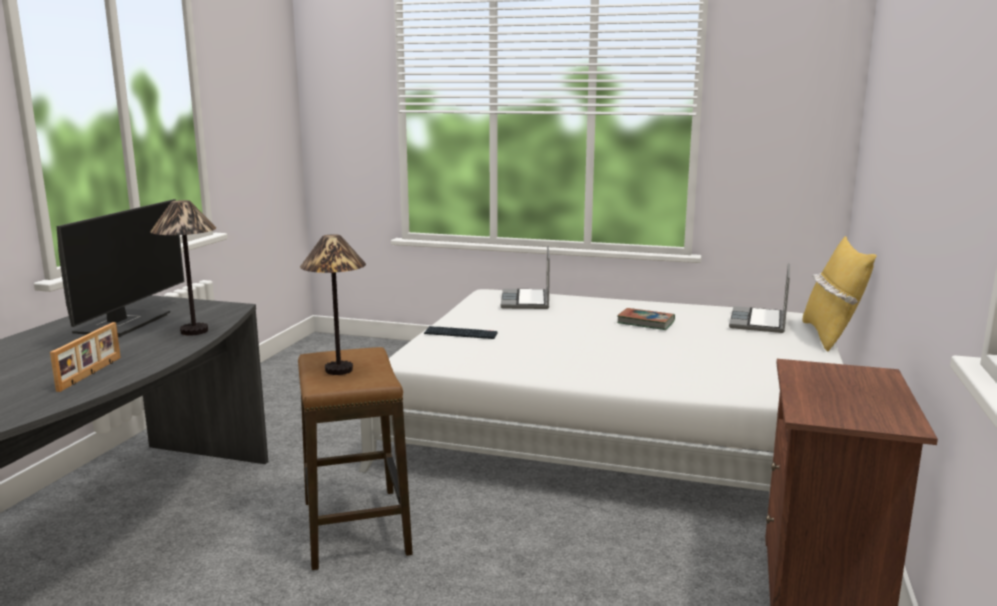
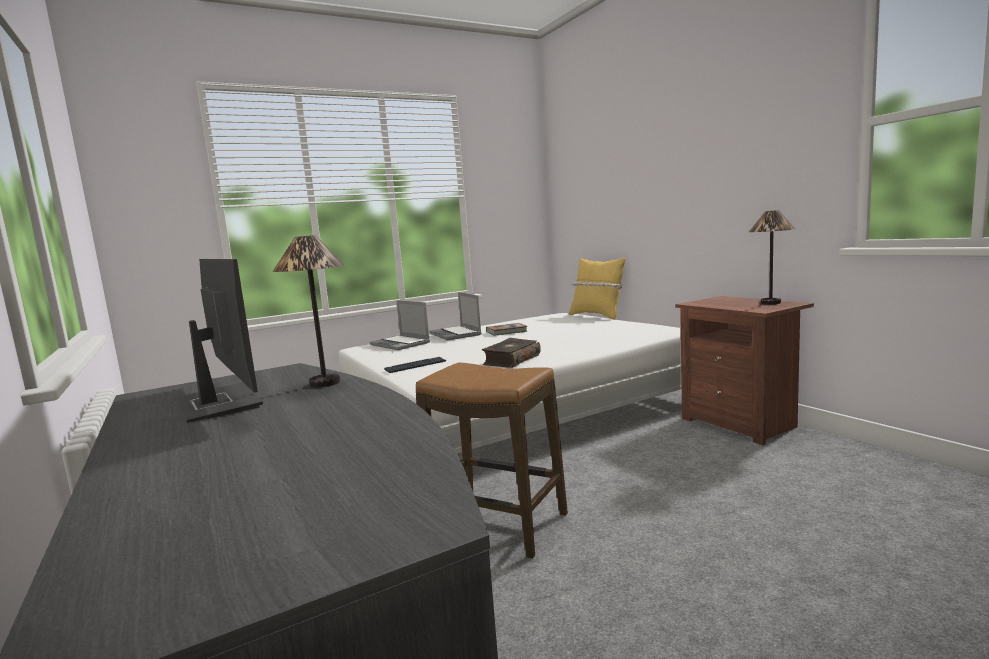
camera: 45 degrees left, 5 degrees down
(91, 373) = (356, 423): picture frame -> none
(338, 370) = (480, 377): table lamp -> table lamp (771, 303)
(537, 363) = (511, 360): none -> book
(759, 322) = (552, 319): laptop -> laptop (456, 334)

